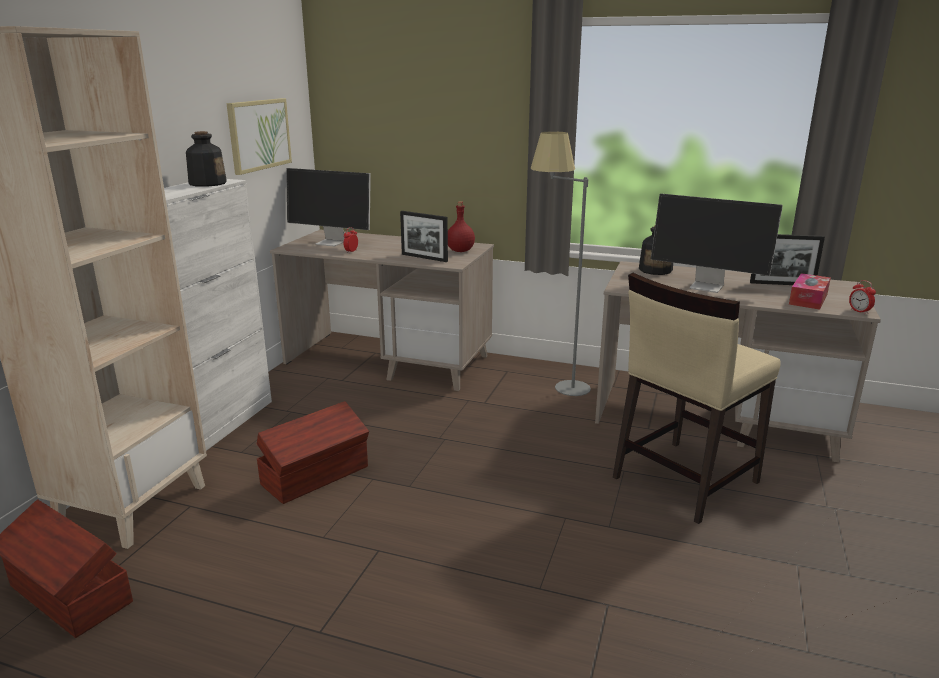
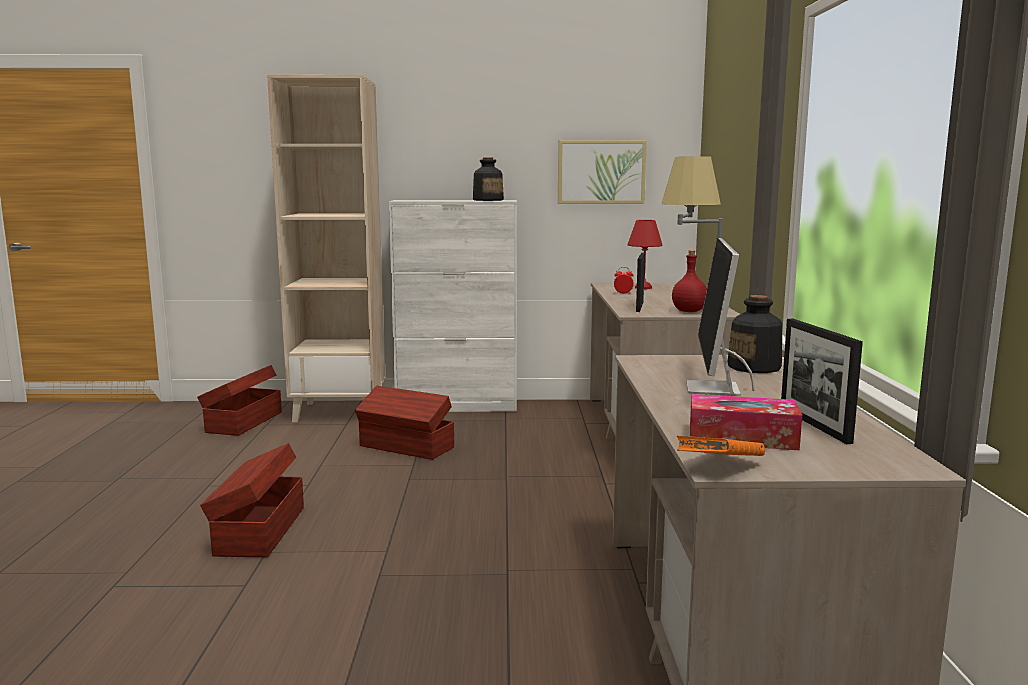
camera: 70 degrees right, 10 degrees down
(332, 242) = (644, 288): monitor -> red table lamp
(487, 592) = (258, 531): none -> brown storage box
(683, 479) = (511, 615): beige chair -> none
(859, 311) = (719, 467): alarm clock -> orange book

